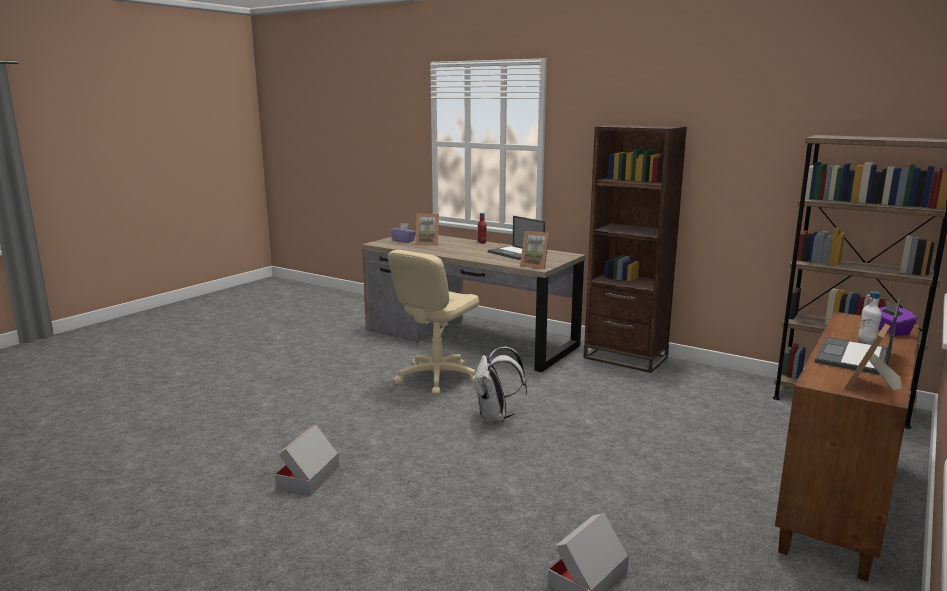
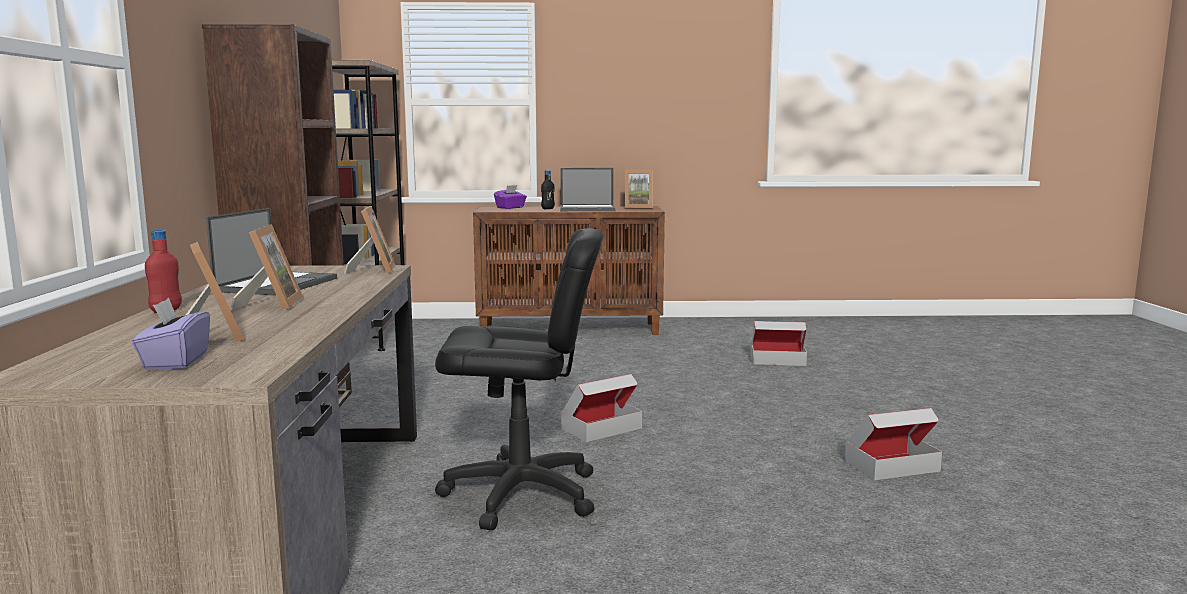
camera: 125 degrees left, 5 degrees down
(436, 378) = (521, 494): beige office chair -> black office chair
(471, 250) = (271, 304): none -> picture frame
(495, 418) = (601, 428): white backpack -> cardboard box
(867, 342) = (548, 208): white bottle -> black bottle

